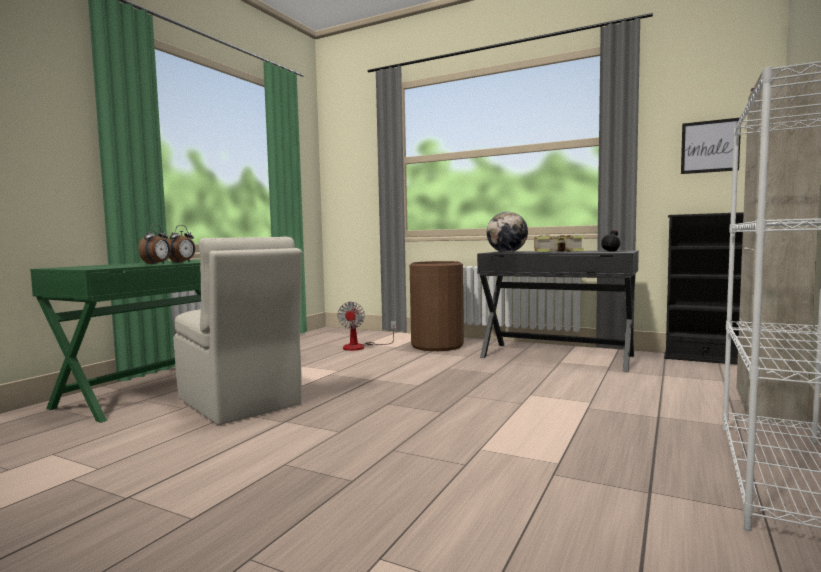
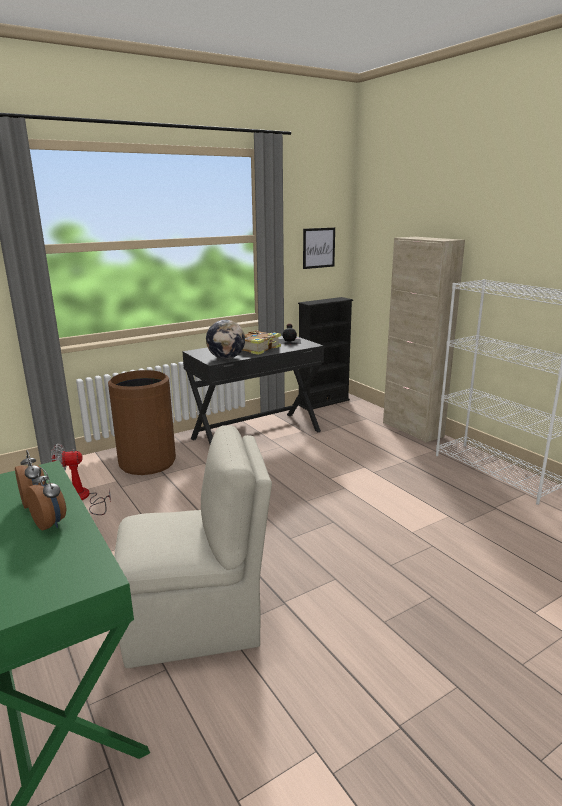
camera: 60 degrees left, 15 degrees up
(361, 347) = (81, 499): fan -> fan turned 135 degrees clockwise

